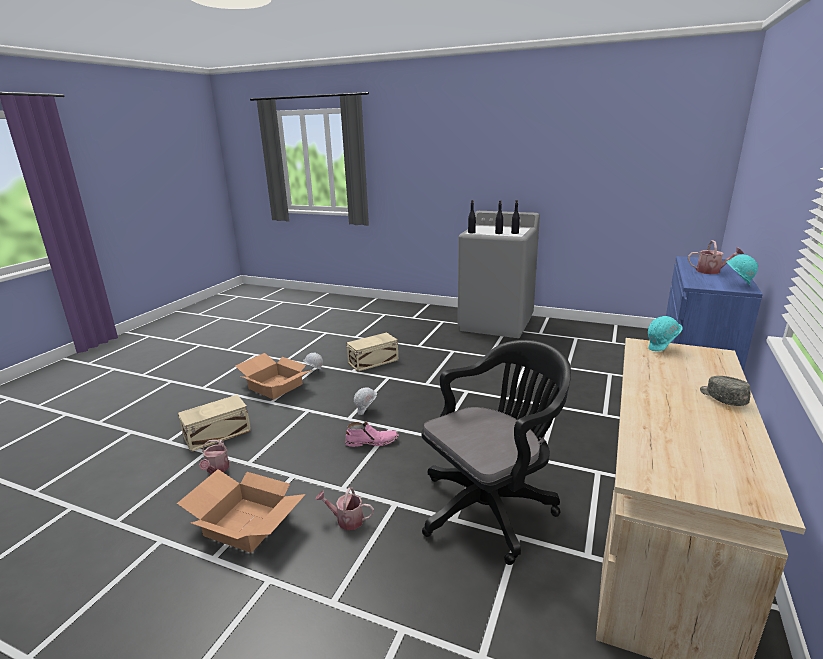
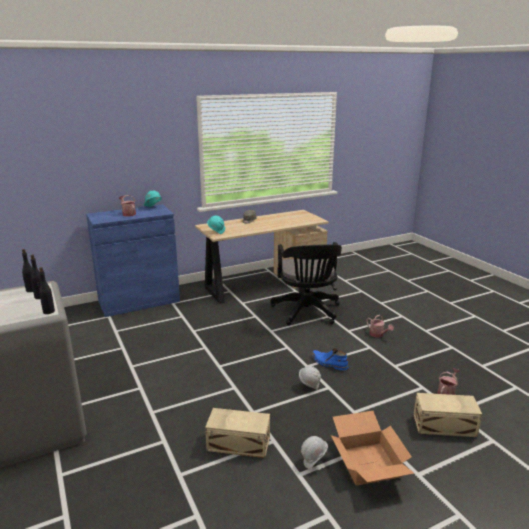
camera: 140 degrees left, 0 degrees up
(244, 524) = (433, 354): cardboard box -> none
(372, 441) = (329, 363): pink boot -> blue boot
(491, 507) = (307, 312): black office chair -> black office chair turned 105 degrees counterclockwise

